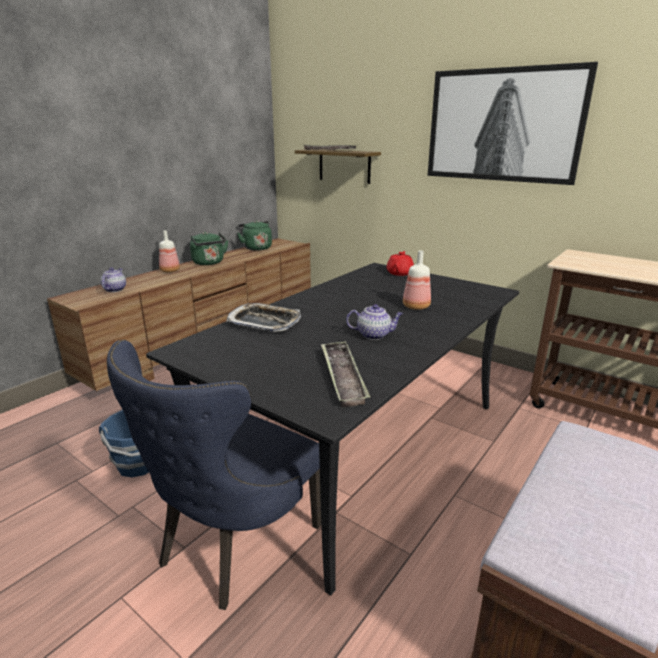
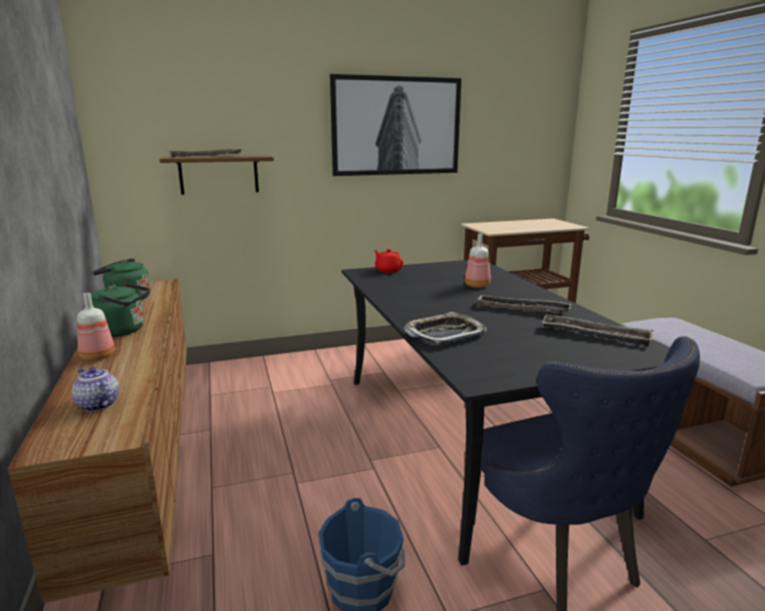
camera: 55 degrees left, 5 degrees down
(374, 335) = (522, 309): teapot -> tray

